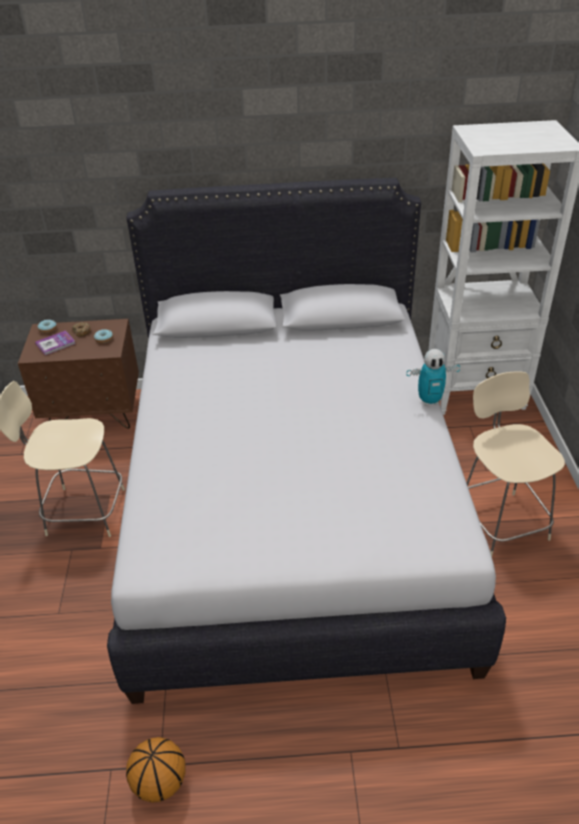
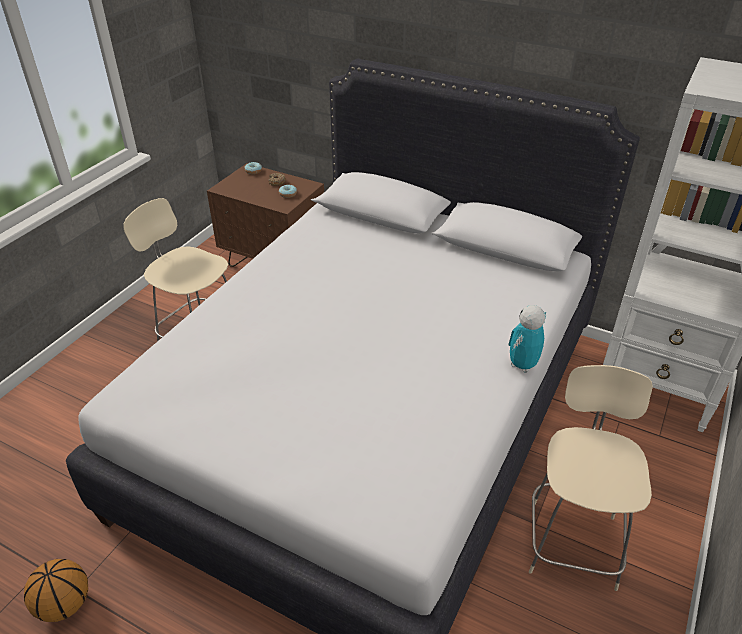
camera: 30 degrees right, 0 degrees up
(55, 344) = (248, 185): book -> none
(429, 401) = (522, 365): toy robot -> toy robot turned 105 degrees clockwise

